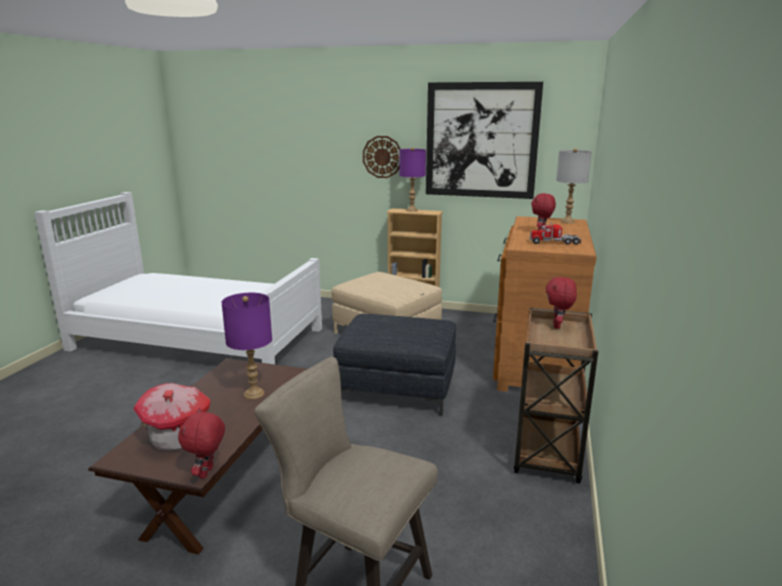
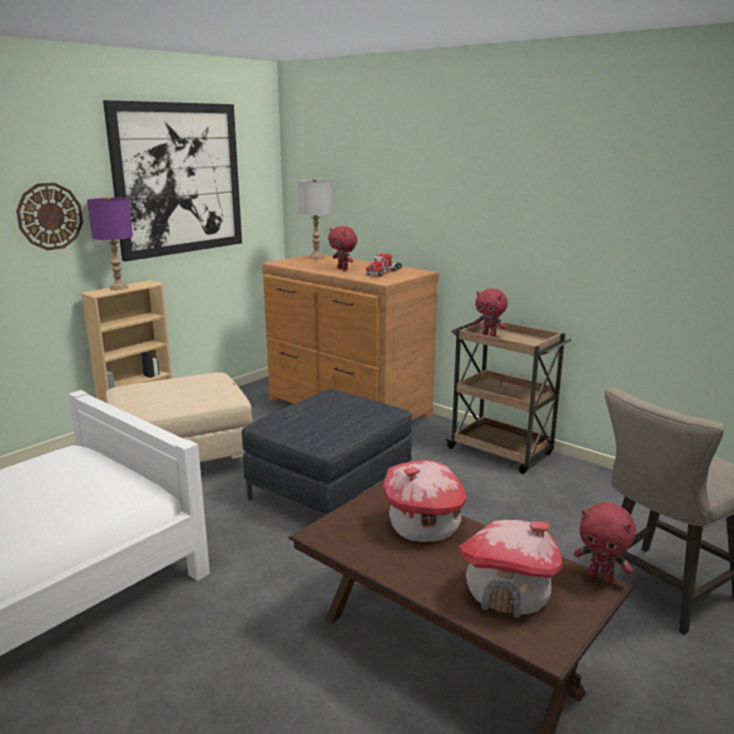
camera: 65 degrees left, 0 degrees up
(253, 394) = (424, 527): purple table lamp -> toy house

